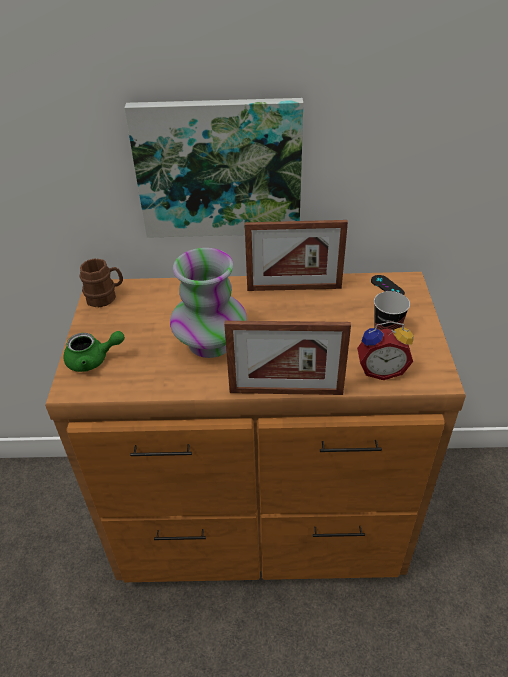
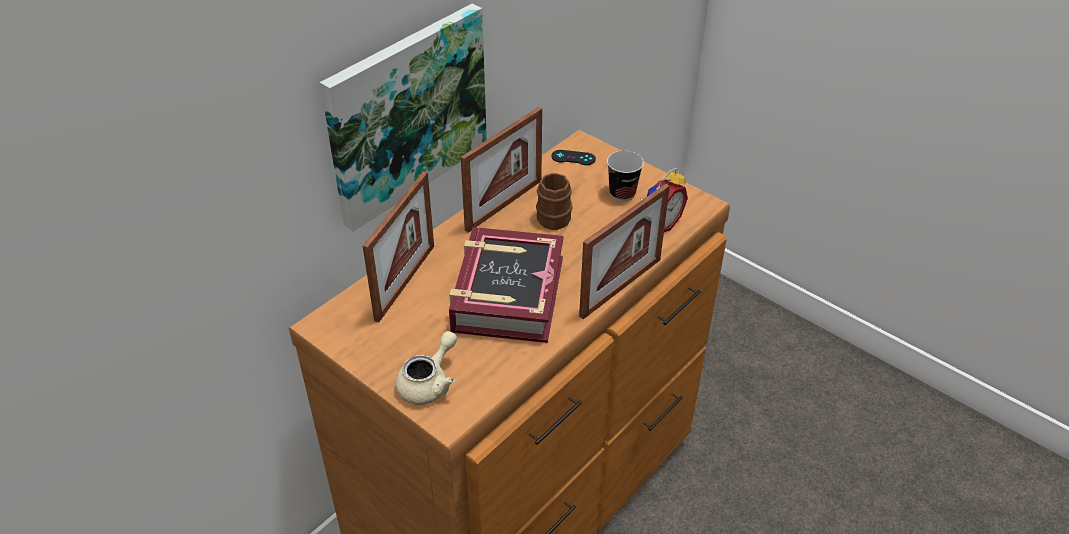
camera: 50 degrees left, 0 degrees up
(93, 360) = (429, 383): green teapot -> beige teapot
(105, 297) = (342, 326): brown mug -> brown mug (555, 215)
(170, 295) = (405, 282): none -> picture frame
(211, 342) = (507, 294): vase -> book

